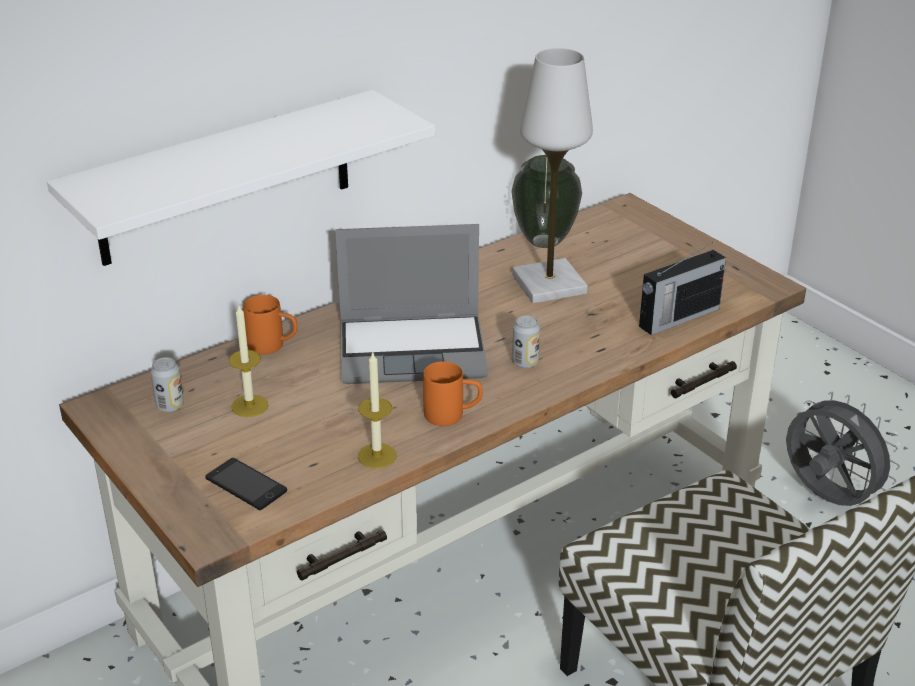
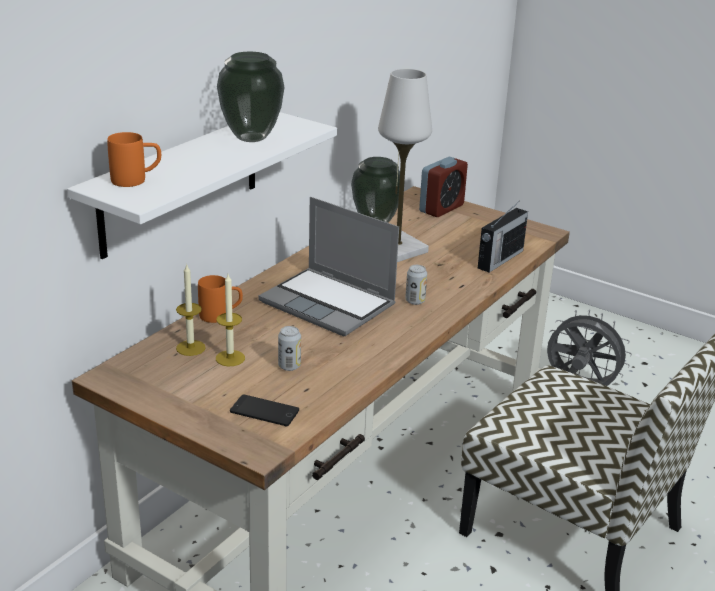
camera: 20 degrees left, 5 degrees down
(170, 406) = (166, 367): can -> can (289, 366)
(313, 130) = (250, 137): none -> vase
(377, 456) = (350, 376): candle -> candle (190, 348)
(414, 350) = (330, 304): laptop -> laptop turned 60 degrees clockwise
(453, 415) = (387, 342): orange mug -> orange mug (136, 180)
(646, 231) = (441, 208): none -> alarm clock

